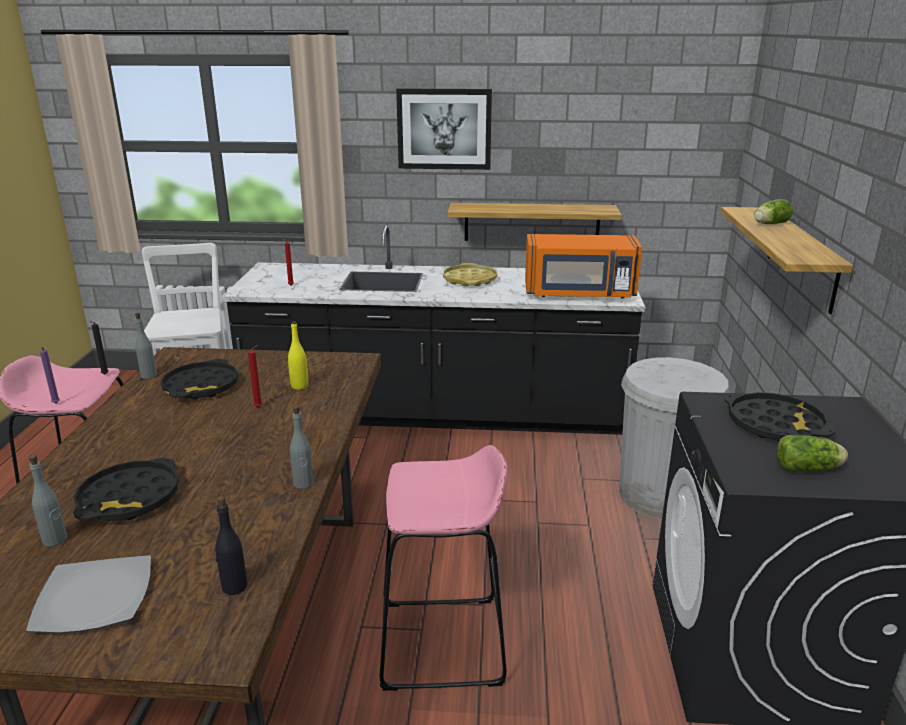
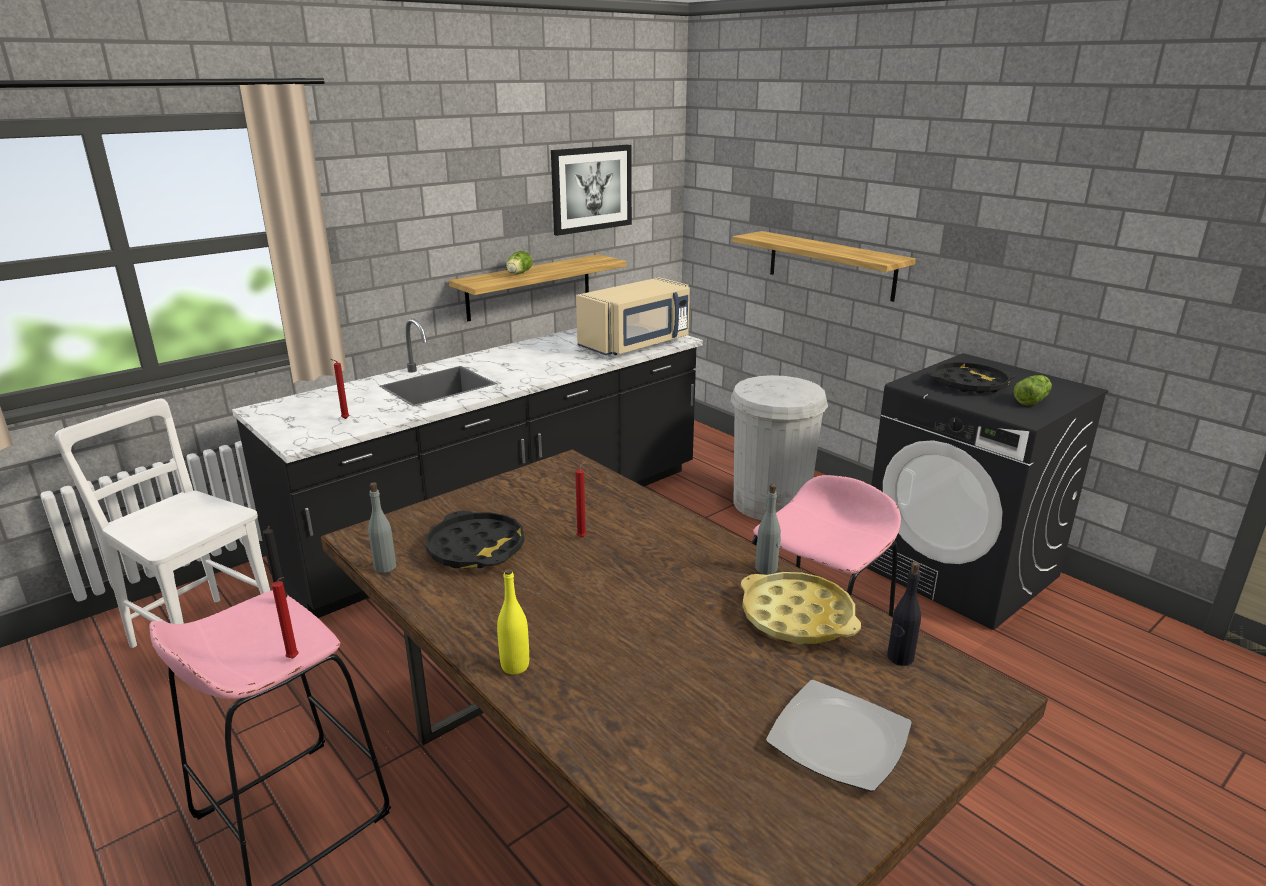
camera: 45 degrees left, 0 degrees up
(55, 539) = (693, 733): grey bottle -> none
(56, 404) = (294, 659): purple candle -> red candle
(129, 498) = (666, 664): black tray -> none
(299, 386) = (572, 504): yellow bottle -> yellow bottle (515, 666)
(444, 129) = (433, 194): picture -> picture (591, 189)
(469, 280) = (521, 359): yellow tray -> yellow tray (797, 616)
(579, 293) = (636, 344): orange microwave -> beige microwave
(769, 224) = (799, 242): lettuce -> lettuce (518, 274)

